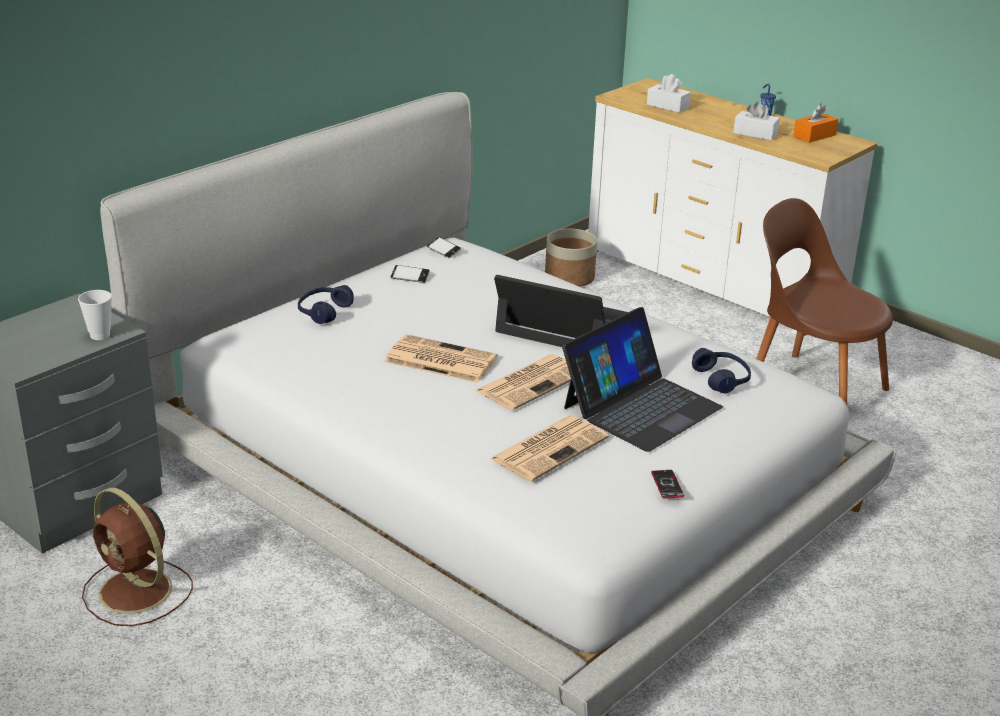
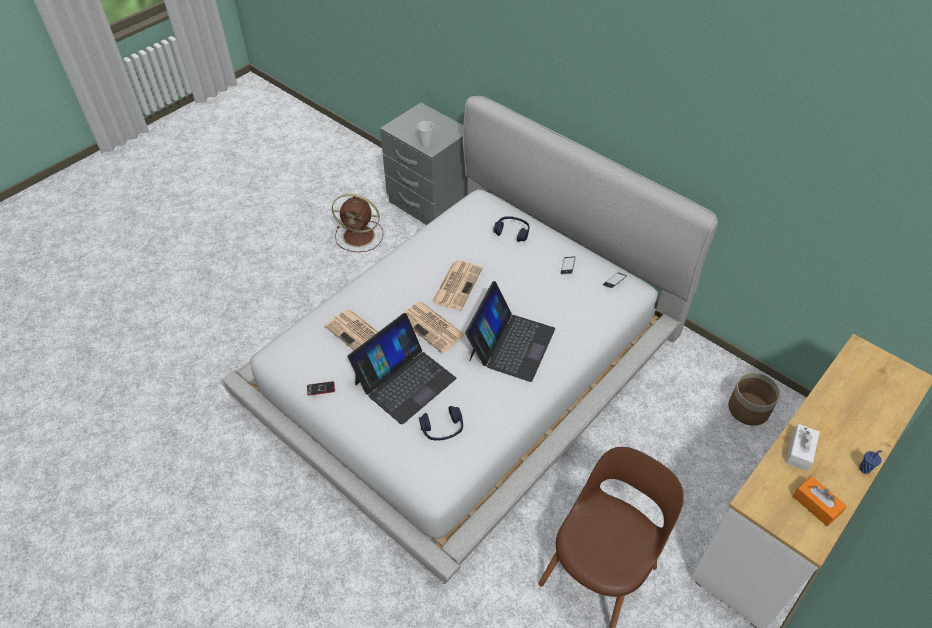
camera: 90 degrees right, 20 degrees up
(137, 592) = (360, 236): brown fan -> brown fan turned 120 degrees counterclockwise
(641, 407) = (404, 380): laptop -> laptop turned 90 degrees counterclockwise
(667, 106) = (849, 386): white tissue box -> none

